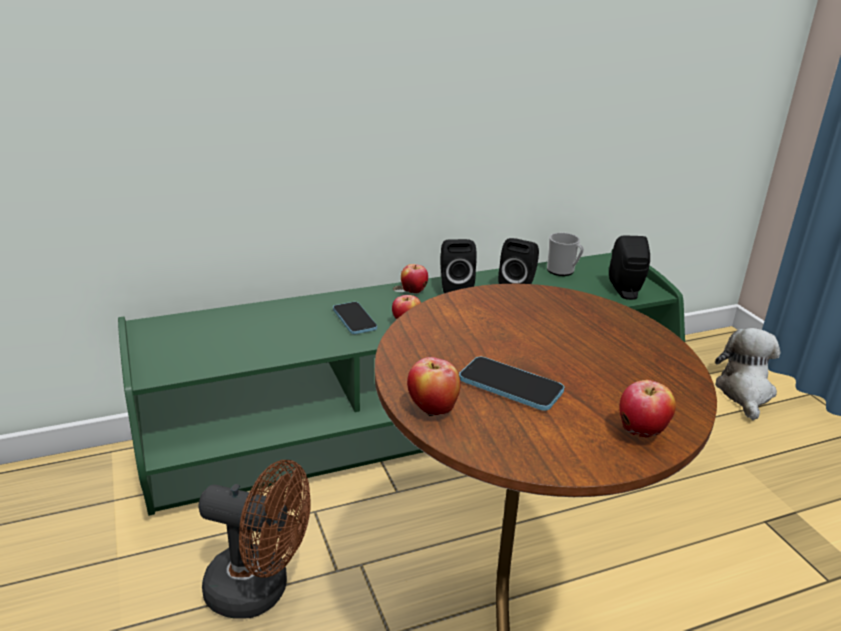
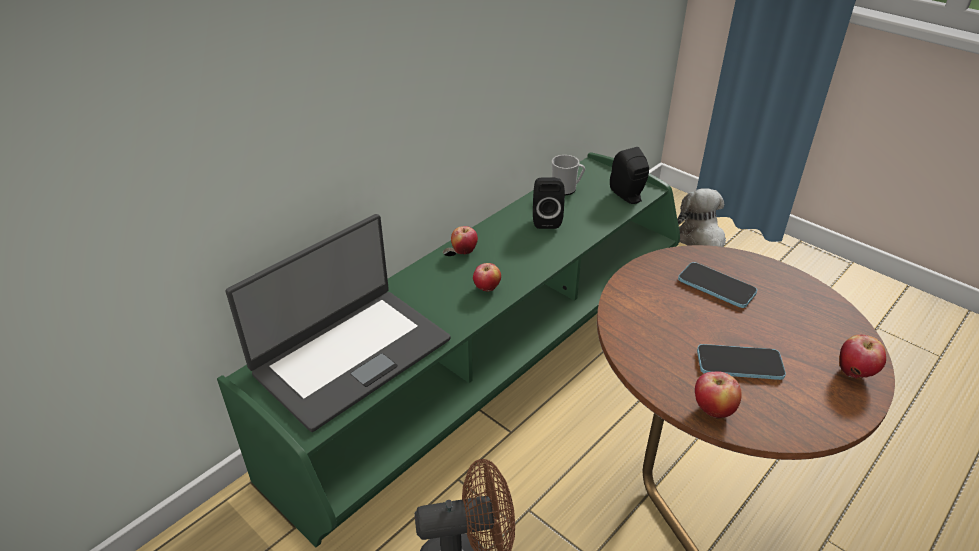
camera: 25 degrees left, 10 degrees up
(238, 335) = (350, 355): none -> laptop
(354, 319) = (439, 300): phone -> phone (716, 286)
(454, 288) = (495, 236): black speaker -> none

